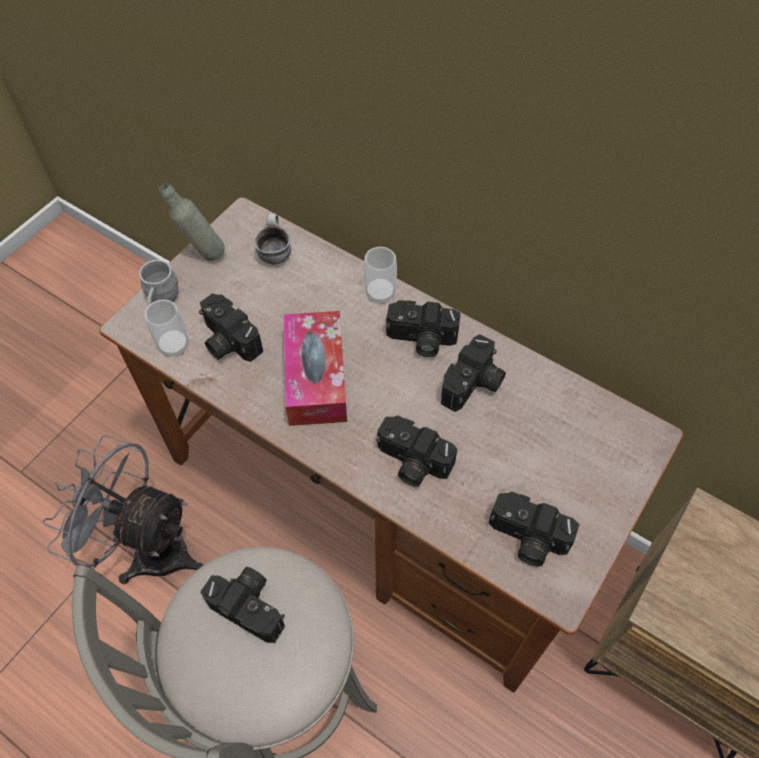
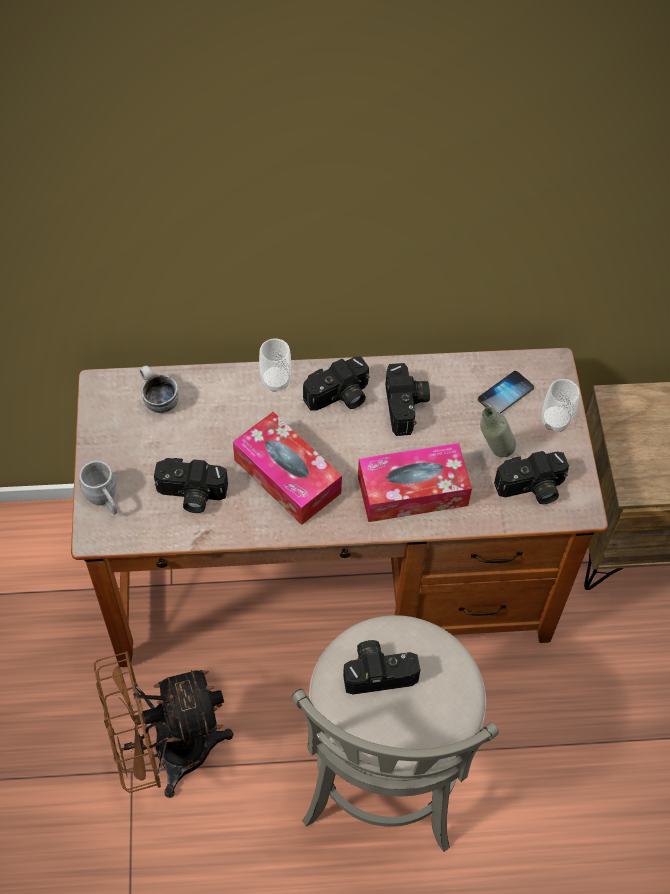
camera: 40 degrees left, 0 degrees up
(149, 548) = (166, 753): grey fan -> brown fan
(174, 346) = (151, 527): cup -> cup (555, 421)
(202, 254) = (98, 439): grey bottle -> grey bottle (492, 455)
(411, 462) = (412, 491): camera -> tissue box
(578, 433) = (505, 394): none -> phone

